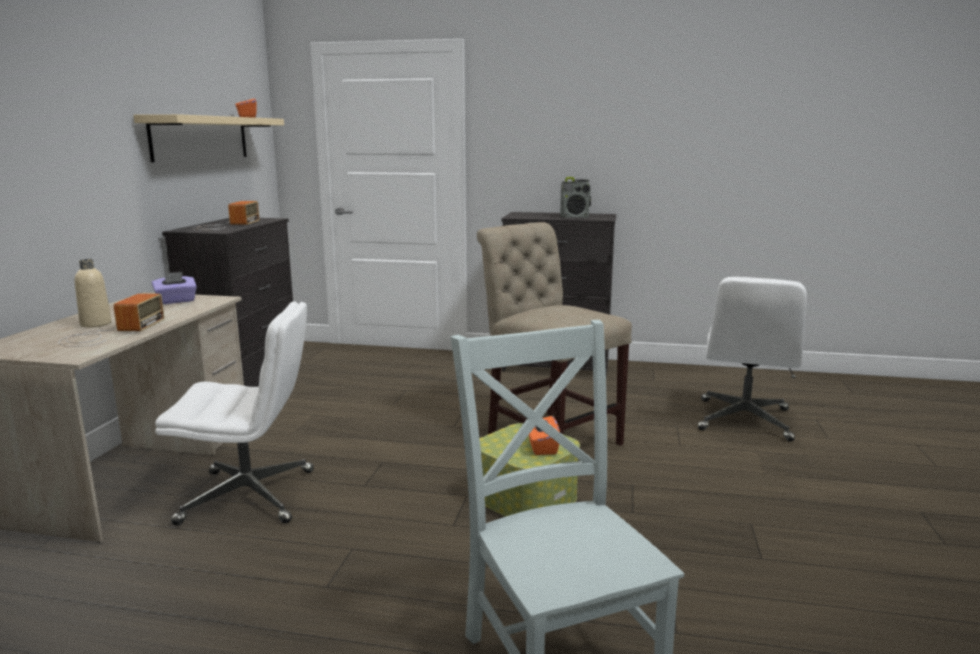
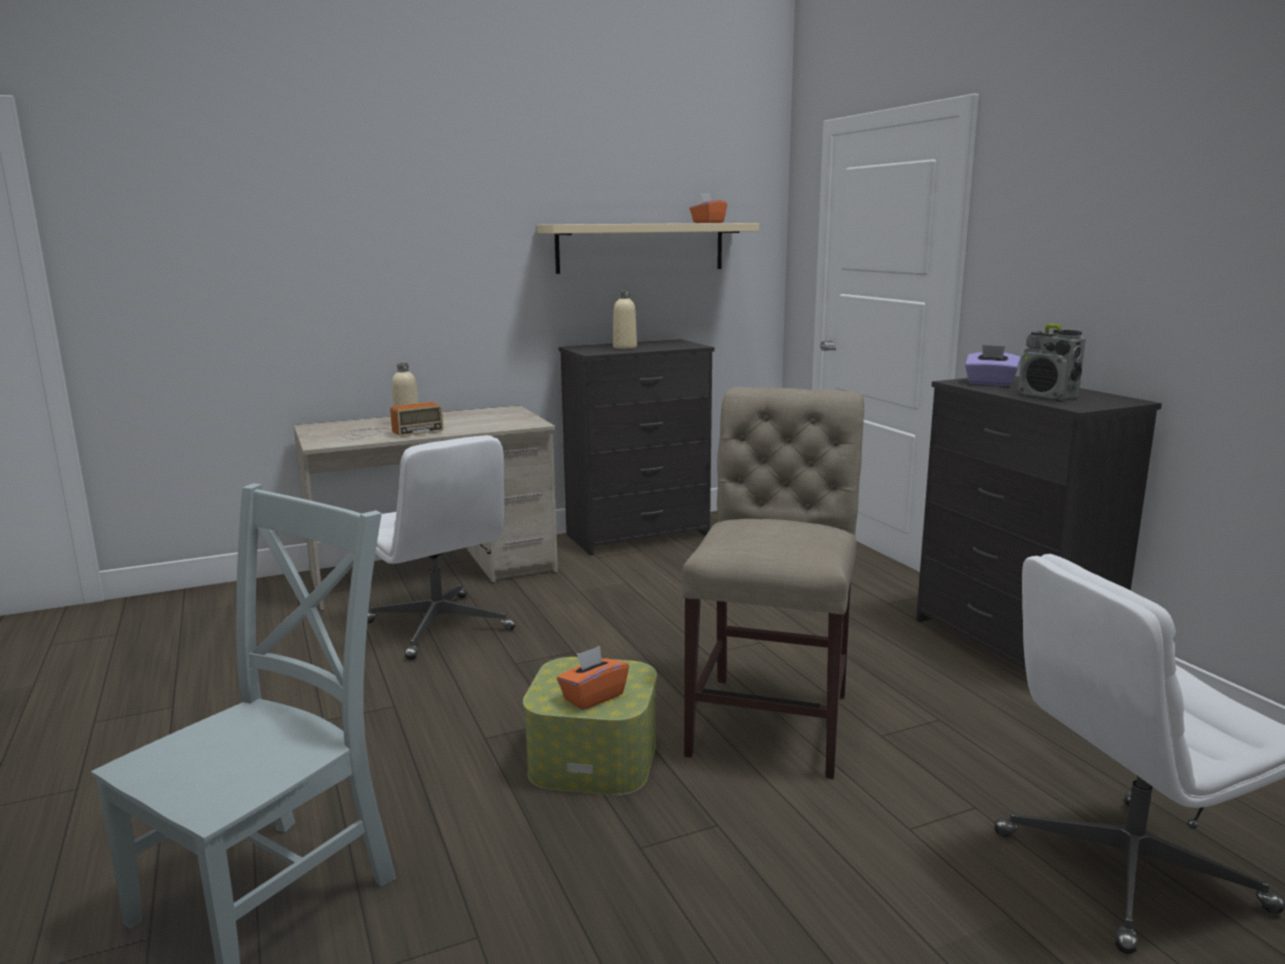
camera: 55 degrees right, 0 degrees up
(176, 301) = (505, 418): purple tissue box -> purple tissue box (990, 383)
(225, 225) = (625, 347): radio -> beige bottle

